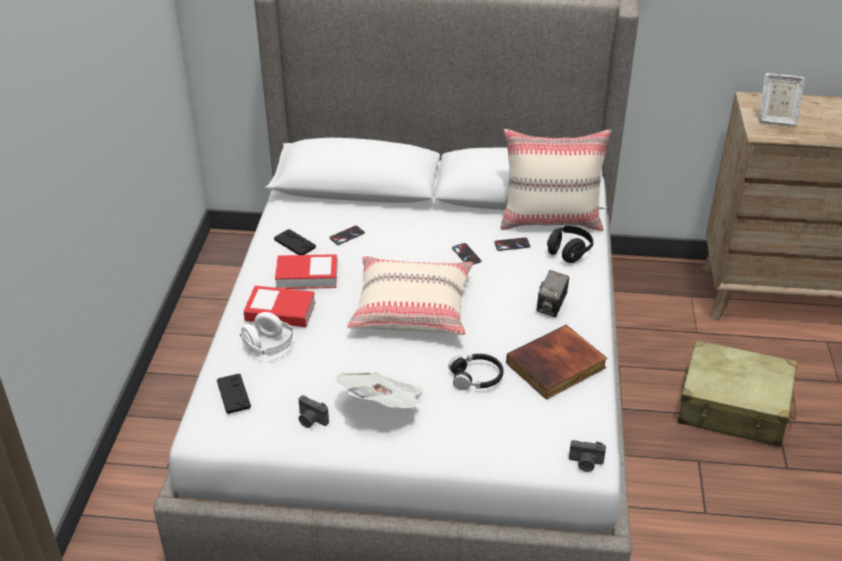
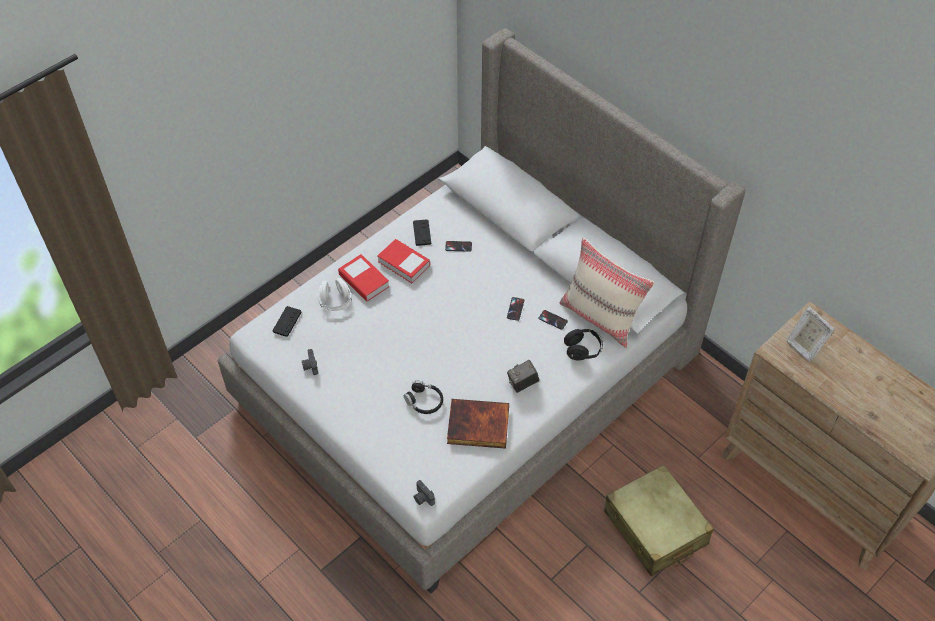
camera: 40 degrees right, 15 degrees up
(384, 406) = (356, 384): newspaper -> none
(412, 307) = (440, 327): beige pillow -> none

